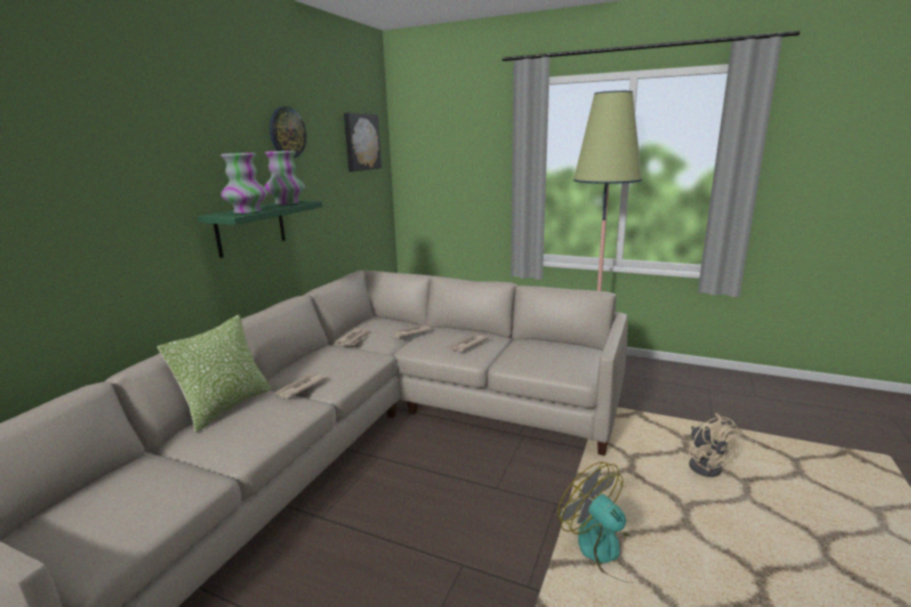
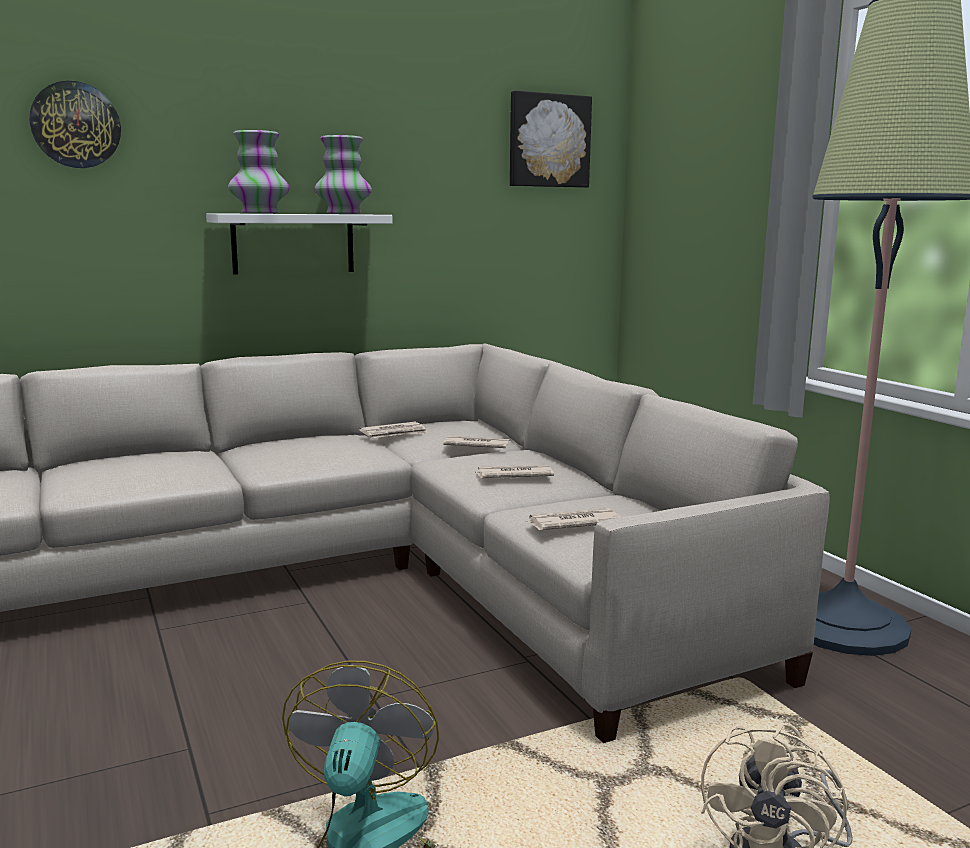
camera: 40 degrees right, 5 degrees down
(227, 407) = (145, 454): pillow -> none
(251, 228) = (293, 243): green shelf -> white shelf
(287, 132) = (383, 115): wall clock -> wall clock (76, 125)
(299, 388) = (234, 459): newspaper -> newspaper (572, 523)

